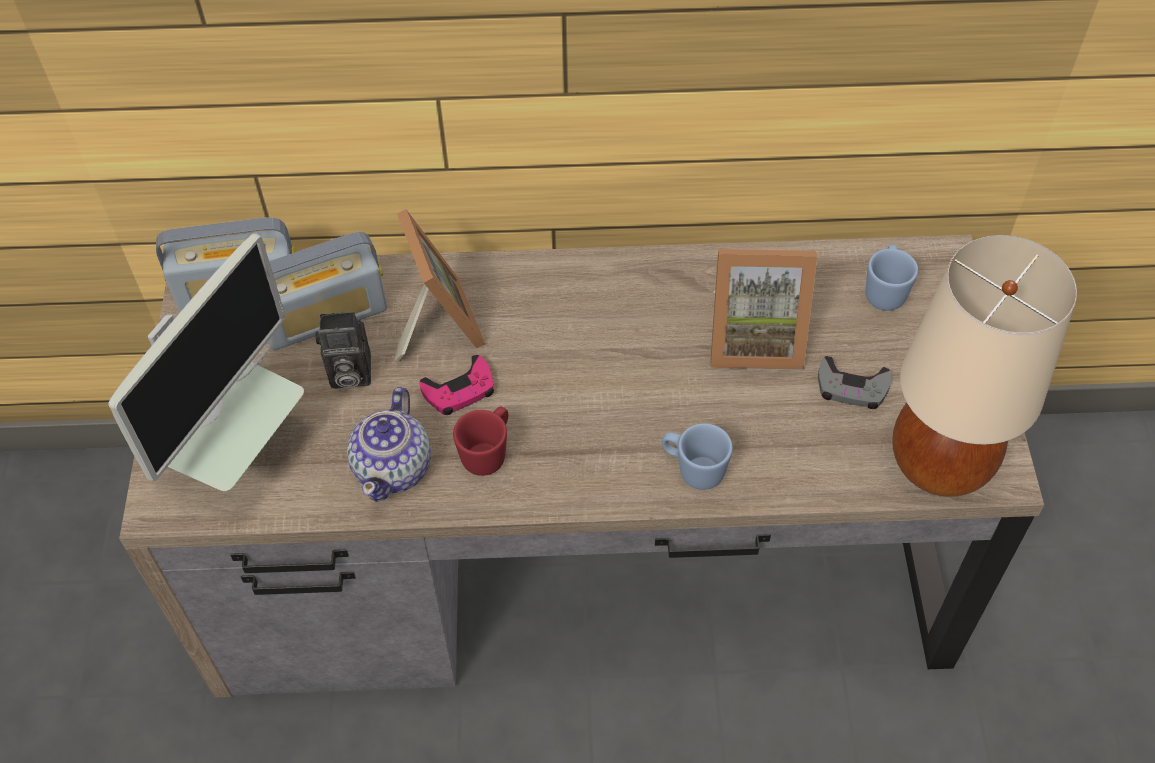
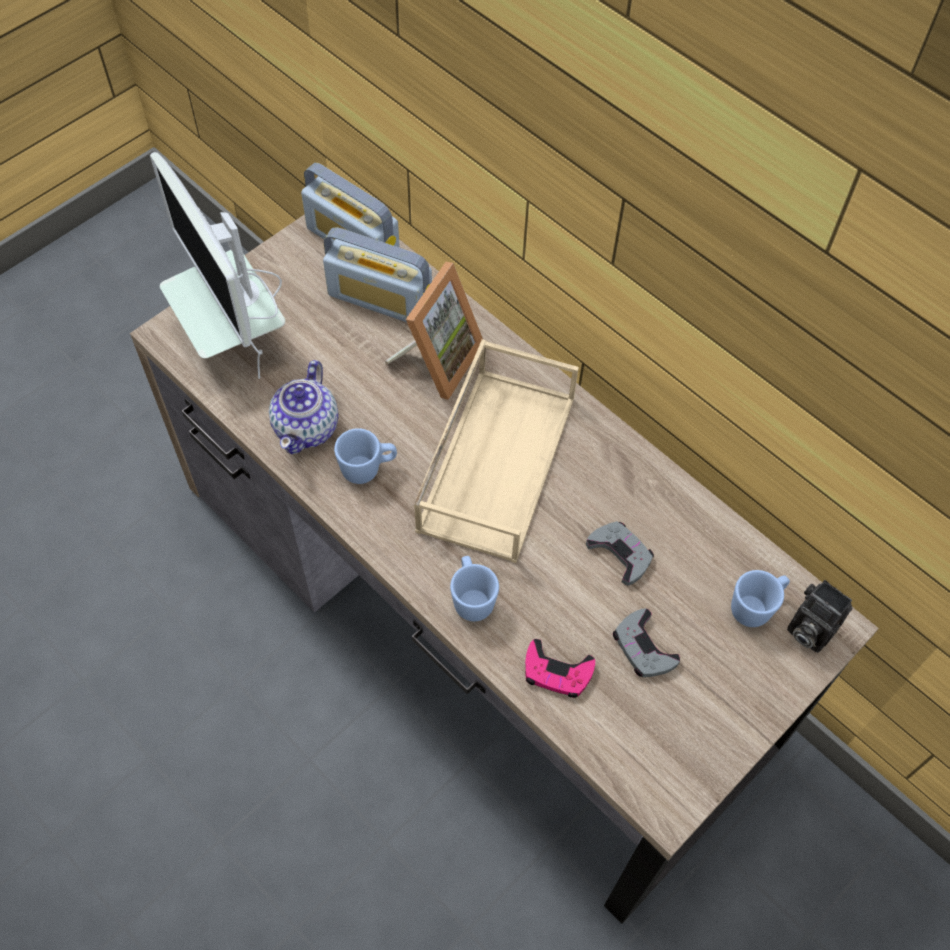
camera: 45 degrees right, 5 degrees up
(234, 456) = (236, 339): monitor -> monitor turned 75 degrees clockwise
(348, 374) = (350, 346): camera -> camera (808, 629)
(394, 467) = (307, 427): teapot -> teapot turned 45 degrees counterclockwise
(460, 390) = (399, 415): pink game controller -> pink game controller (557, 672)
(488, 453) = (368, 469): red mug -> blue mug
(580, 356) = (495, 460): none -> beige tray
(754, 339) = (620, 554): picture frame -> grey game controller
(938, 465) = (633, 755): beige table lamp -> none

